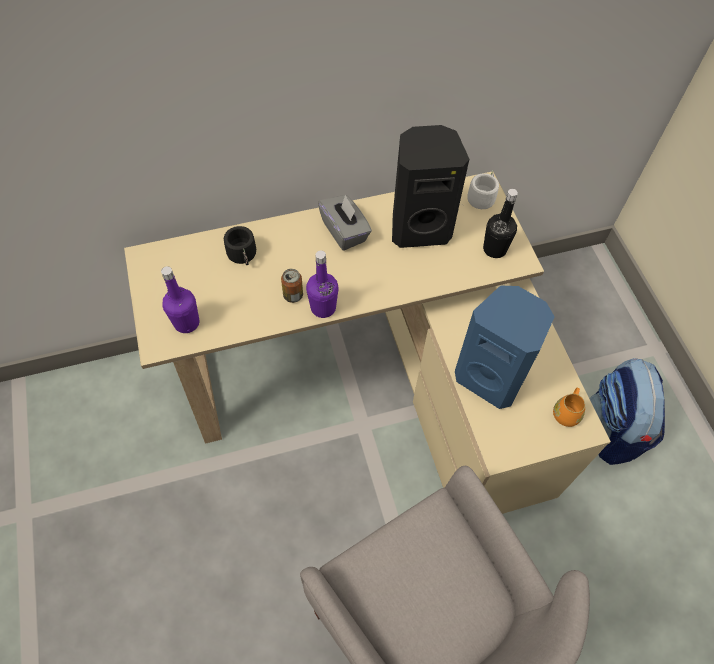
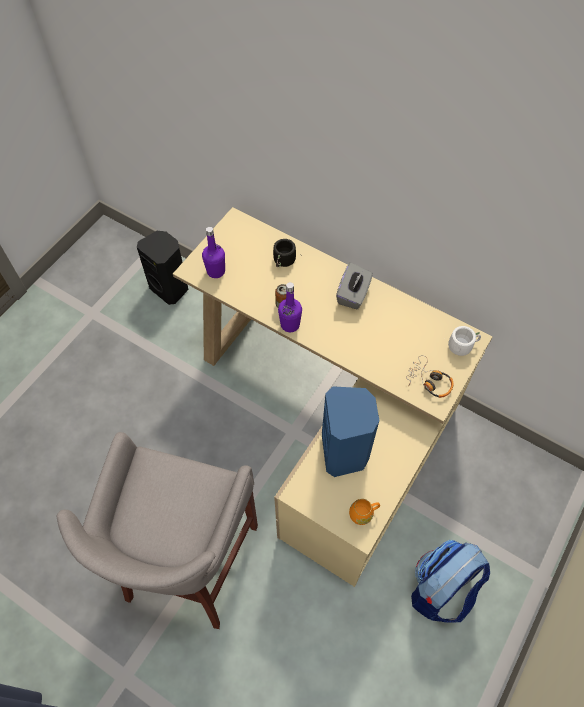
camera: 50 degrees right, 0 degrees up
(419, 227) = (399, 329): black speaker -> black speaker (170, 288)
(494, 249) = (429, 381): black bottle -> headphones

